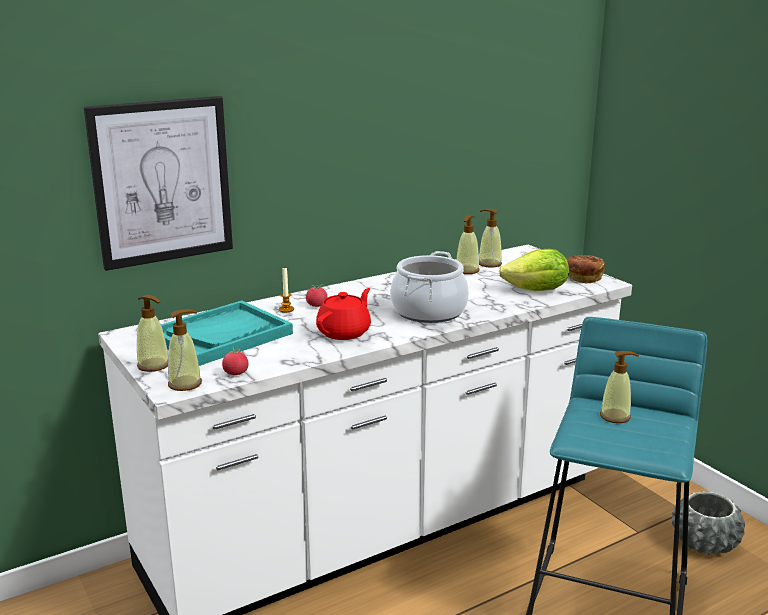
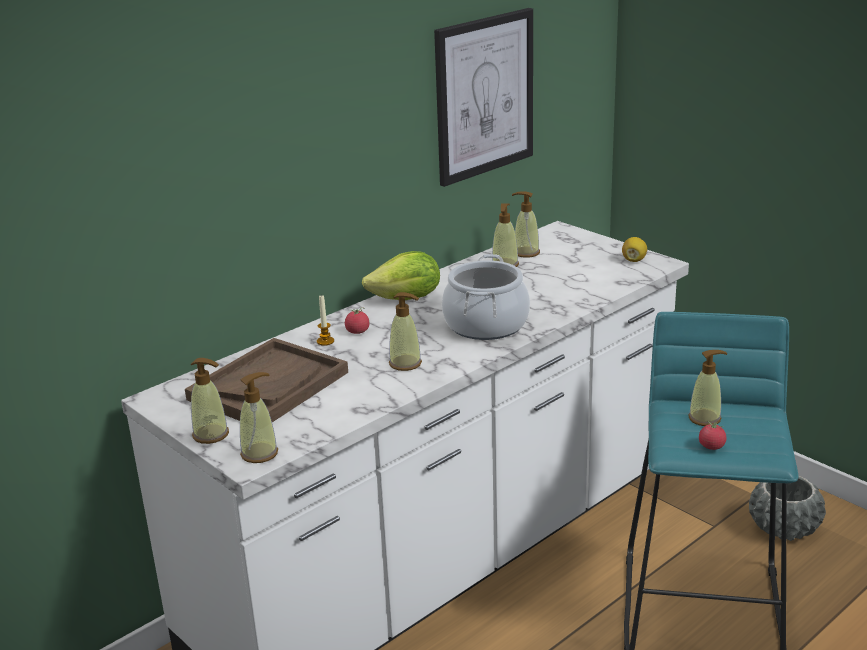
camera: 10 degrees left, 5 degrees up
(162, 182) = (175, 215): picture -> picture (484, 96)
(221, 336) = (268, 386): turquoise tray -> brown tray
(236, 373) = (309, 432): tomato -> tomato (711, 446)
(345, 332) = (405, 363): red teapot -> soap dispenser
(536, 291) = (591, 283): lettuce -> lettuce (407, 299)
(582, 278) = (634, 260): bread -> lemon

